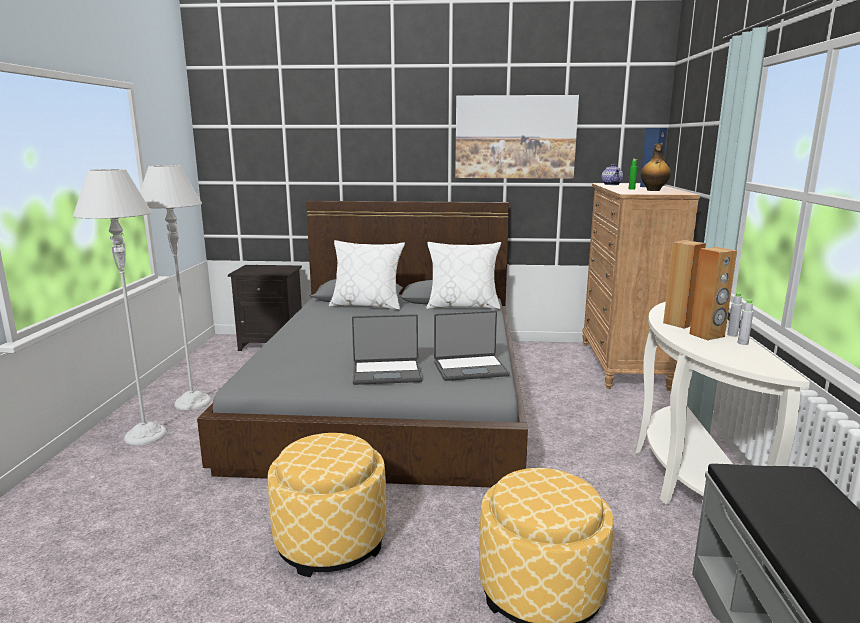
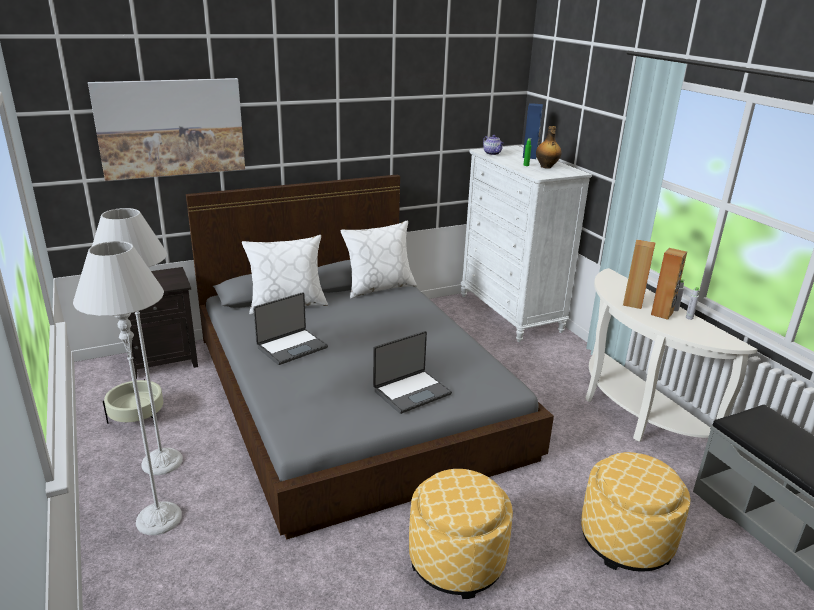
camera: 30 degrees left, 10 degrees up
(212, 372) = (137, 416): none -> beige planter
(470, 368) = (471, 368): laptop -> laptop (291, 347)
(515, 137) = (401, 109): picture -> picture (171, 127)
(623, 365) = (510, 313): brown dresser -> white dresser

